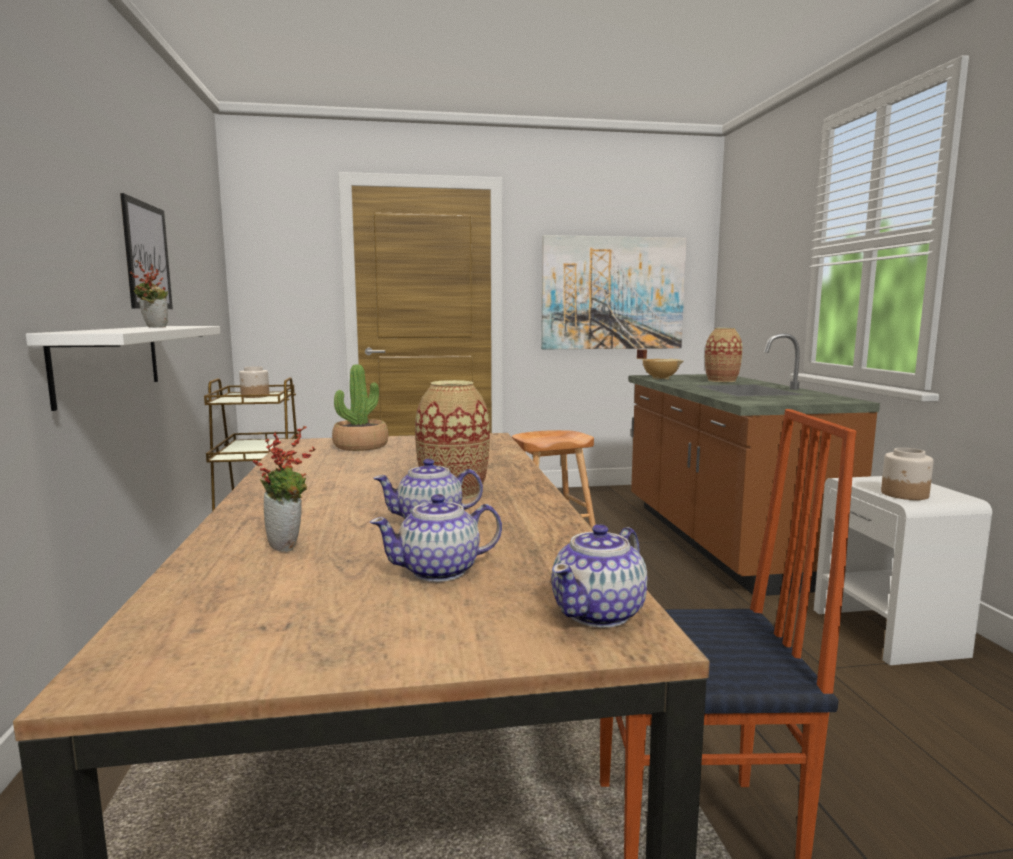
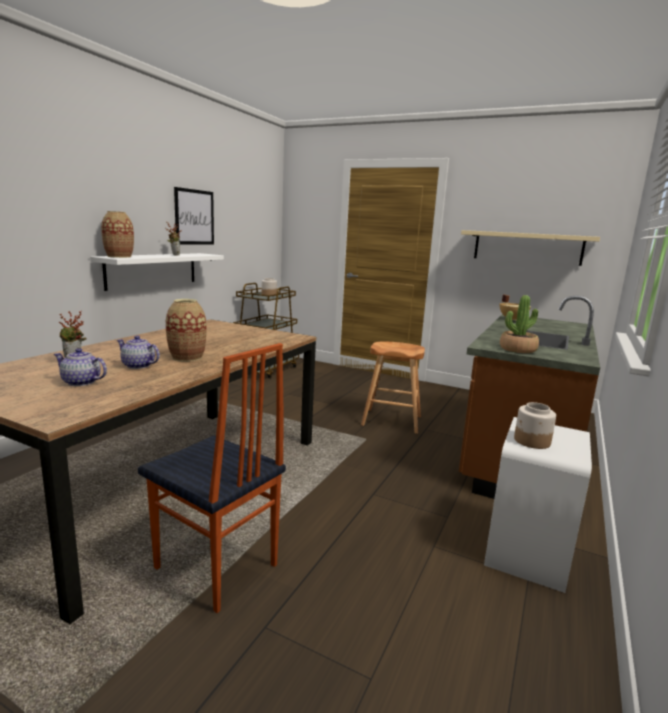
camera: 35 degrees right, 5 degrees up
(361, 446) = (226, 329): potted plant -> potted plant (517, 349)
(599, 613) = (72, 410): teapot -> none
(613, 293) = (527, 247): picture -> beige shelf
(722, 381) = (555, 329): vase -> vase (119, 256)

